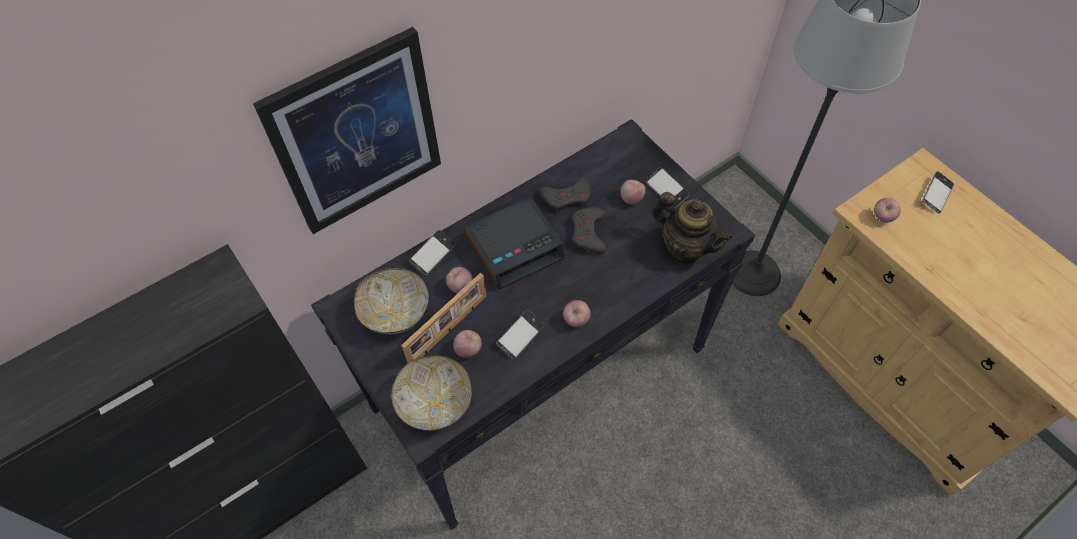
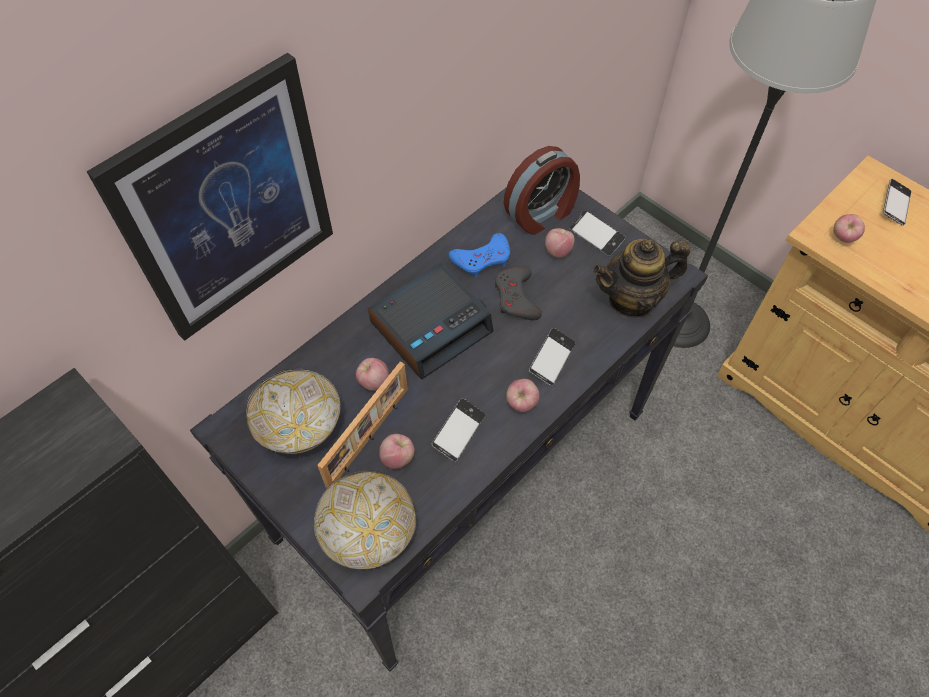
camera: 10 degrees left, 0 degrees up
(433, 255) = (333, 347): phone -> phone (551, 359)
(567, 197) = (482, 259): grey game controller -> blue game controller
(624, 165) = (541, 213): none -> alarm clock
(685, 247) = (632, 300): teapot -> teapot turned 135 degrees clockwise

